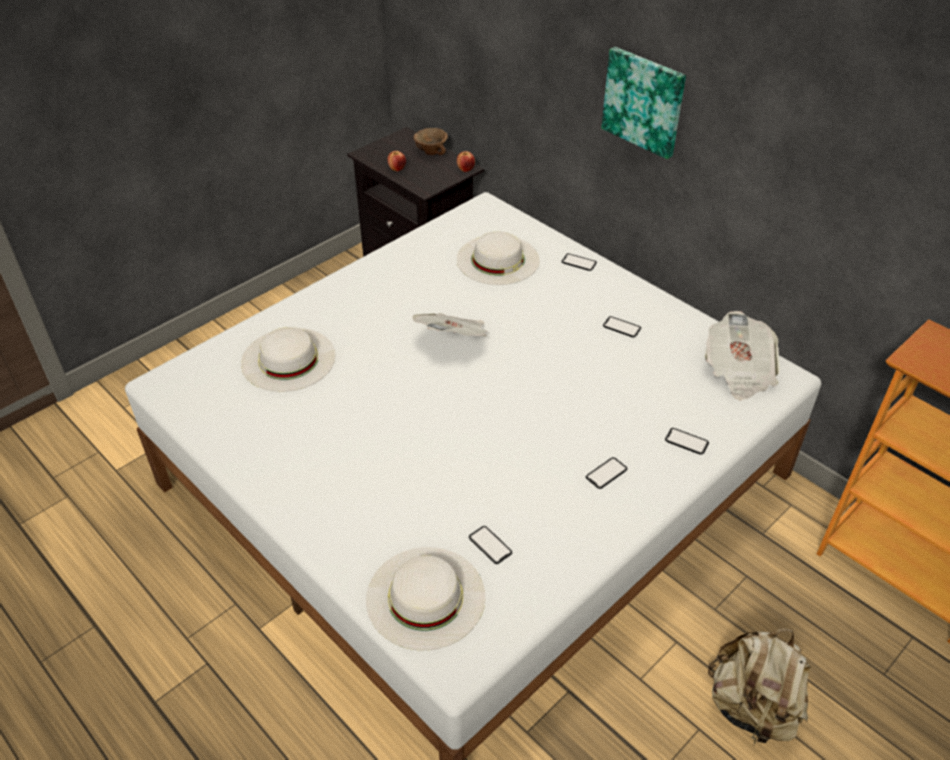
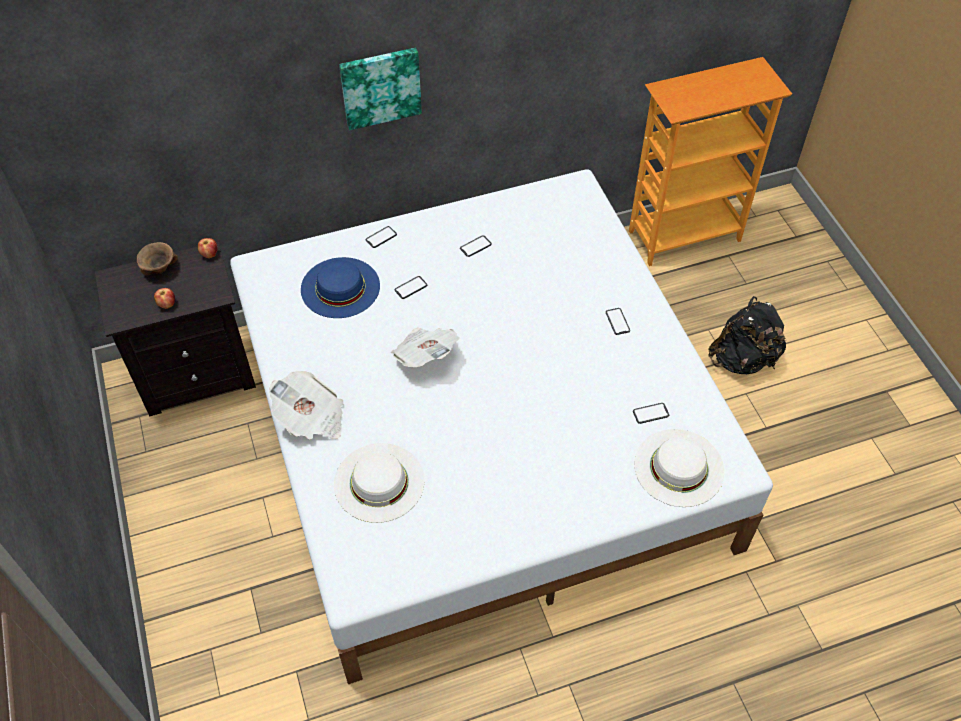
camera: 65 degrees left, 10 degrees up
(498, 259) = (340, 287): white hat -> blue hat
(686, 441) = (610, 265): phone -> phone (411, 288)
(738, 372) = (560, 206): newspaper -> newspaper (311, 418)
(752, 707) = (742, 359): beige backpack -> black backpack

